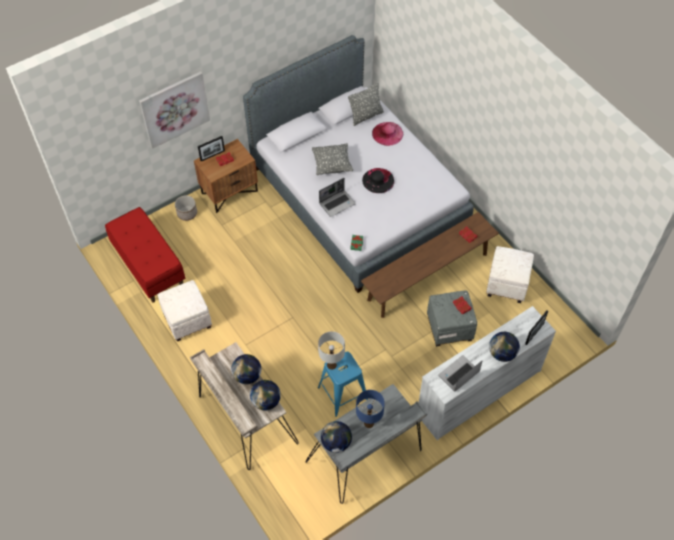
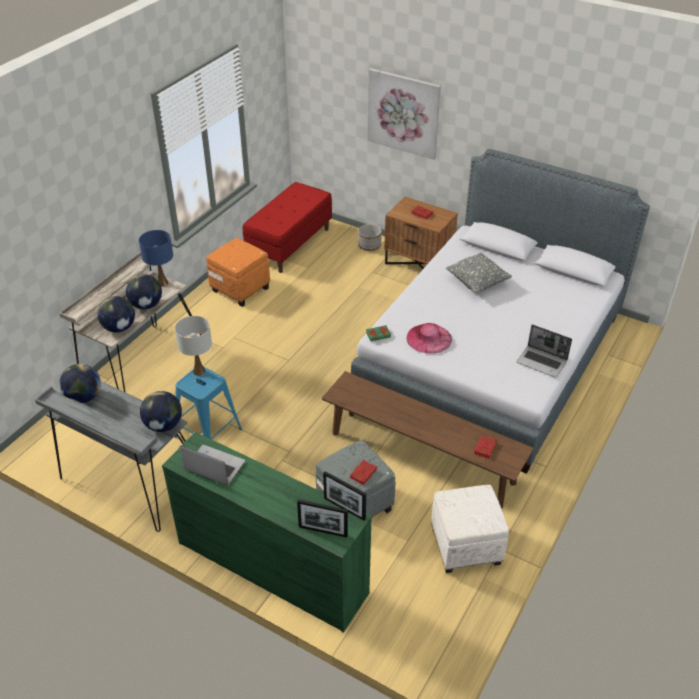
camera: 65 degrees right, 15 degrees down
(187, 321) = (239, 289): white ottoman -> orange ottoman
(212, 155) = (420, 205): picture frame -> picture frame (344, 508)
(337, 203) = (425, 302): laptop -> laptop (542, 362)
(366, 116) = (576, 286): grey pillow -> none
(368, 423) = (120, 416): blue table lamp -> blue table lamp (162, 283)
(378, 180) = (486, 324): black hat -> none
(387, 133) = (566, 311): pink hat -> pink hat (429, 338)
(478, 392) = (272, 567): white dresser -> green dresser
(502, 353) = (270, 503): globe -> globe (163, 425)

